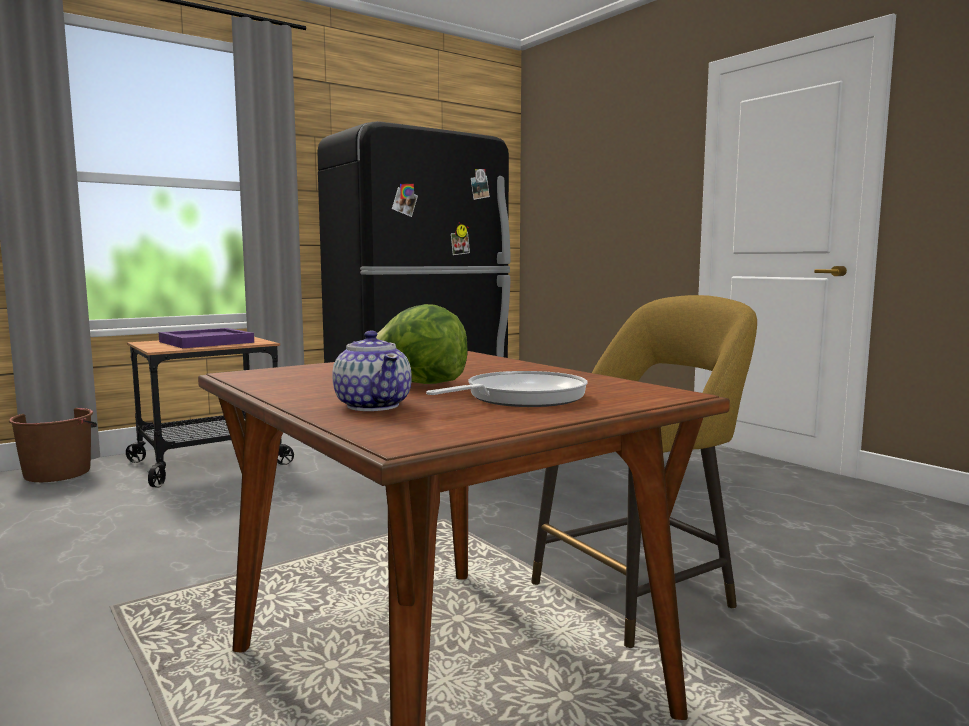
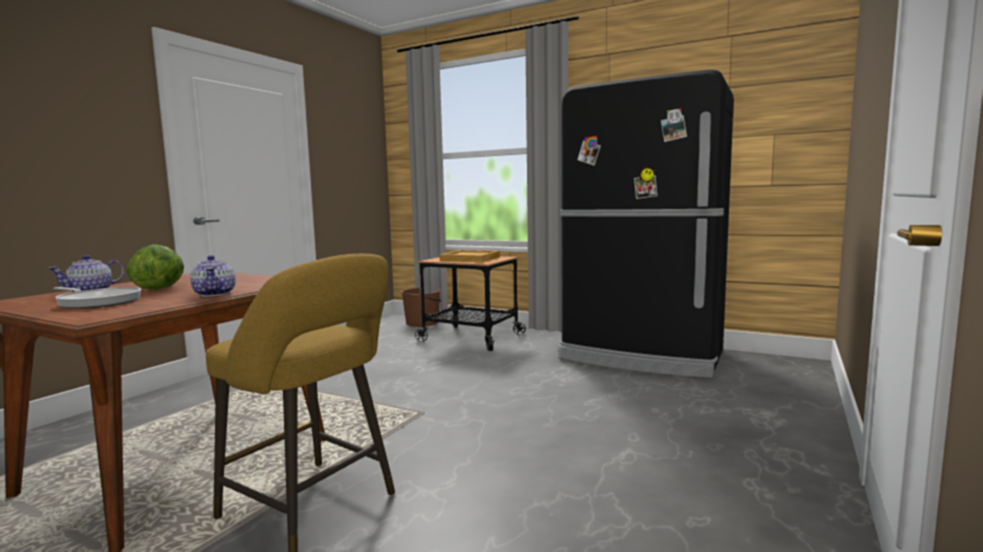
camera: 65 degrees right, 0 degrees up
(207, 342) = (471, 258): purple tray -> beige tray
(529, 369) = (215, 294): none -> teapot

